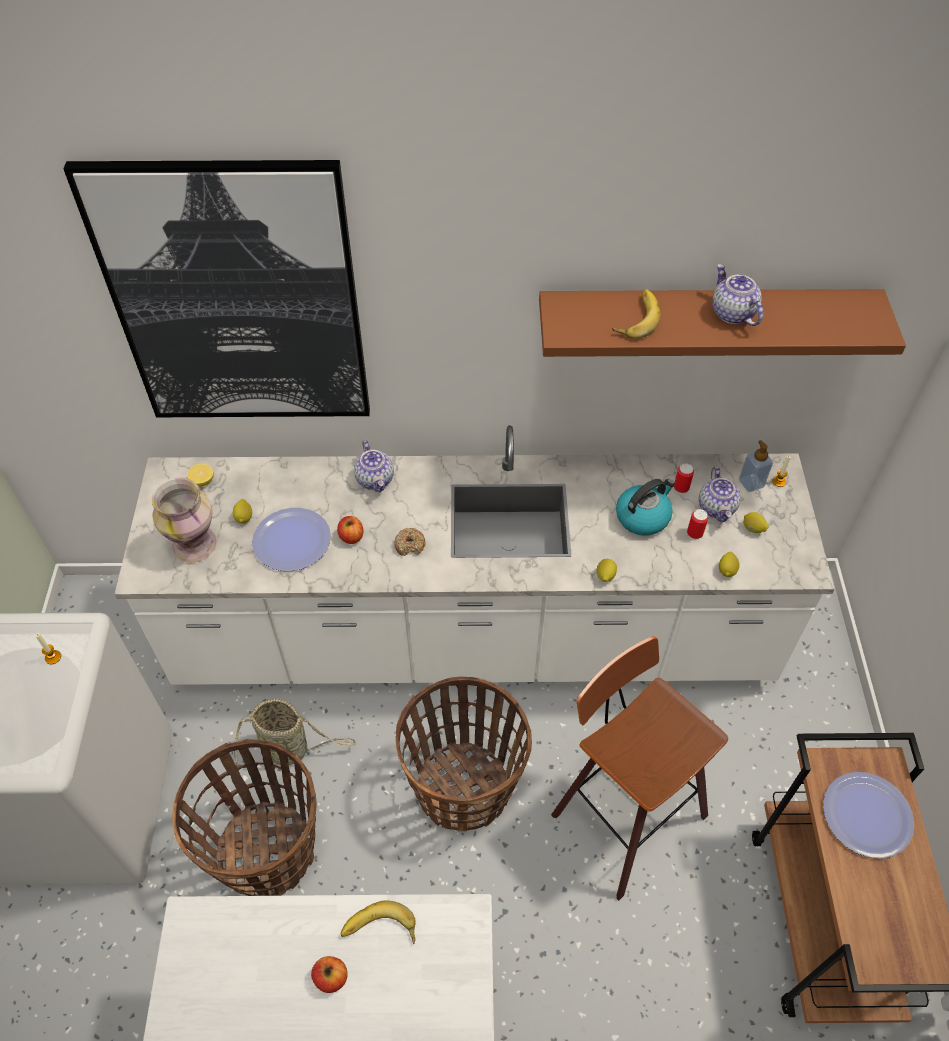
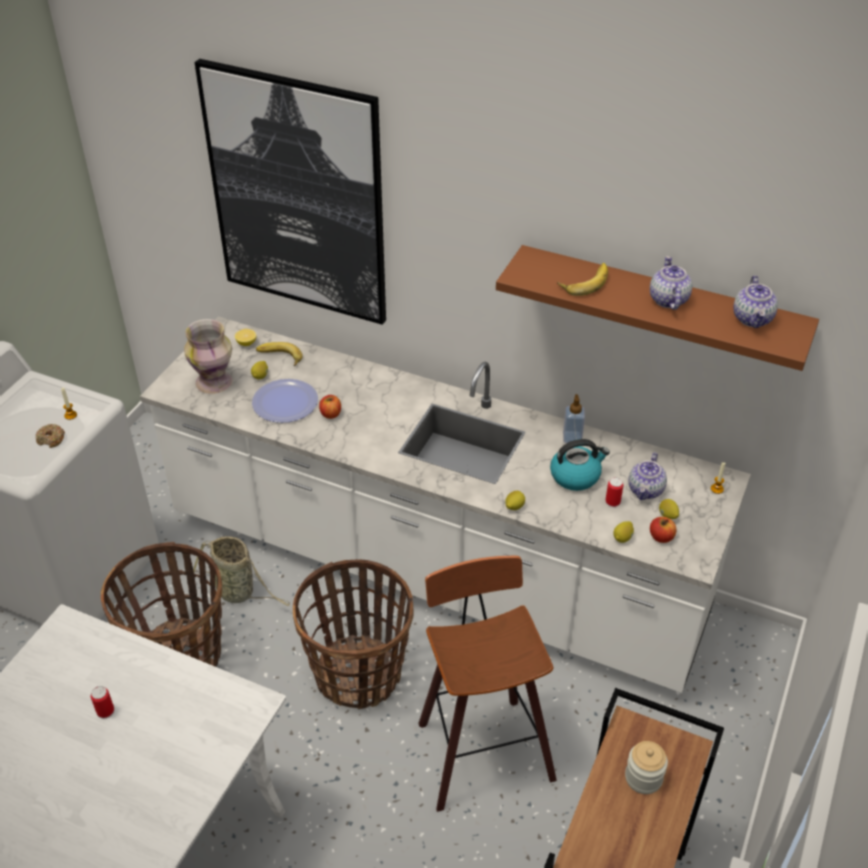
camera: 25 degrees right, 10 degrees down
(331, 978) = (136, 699): apple -> apple (661, 537)
(375, 479) = (375, 381): teapot -> teapot (753, 319)
(379, 931) = (189, 685): banana -> banana (279, 358)
(410, 545) = (371, 434): donut -> donut (51, 439)
(681, 488) = (624, 466): can -> can (105, 711)
(751, 483) = (690, 482): soap dispenser -> soap dispenser (572, 437)
(866, 815) = (643, 777): plate -> jar

